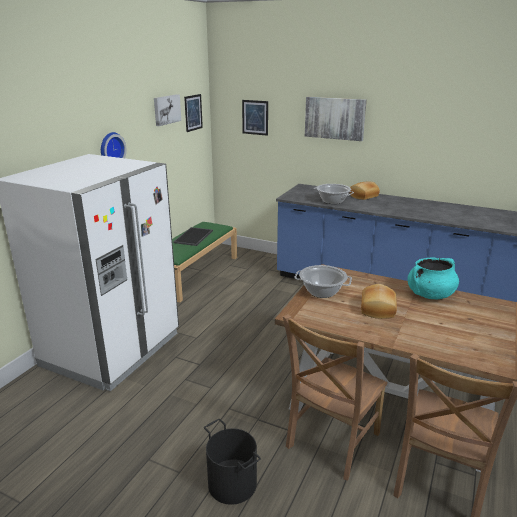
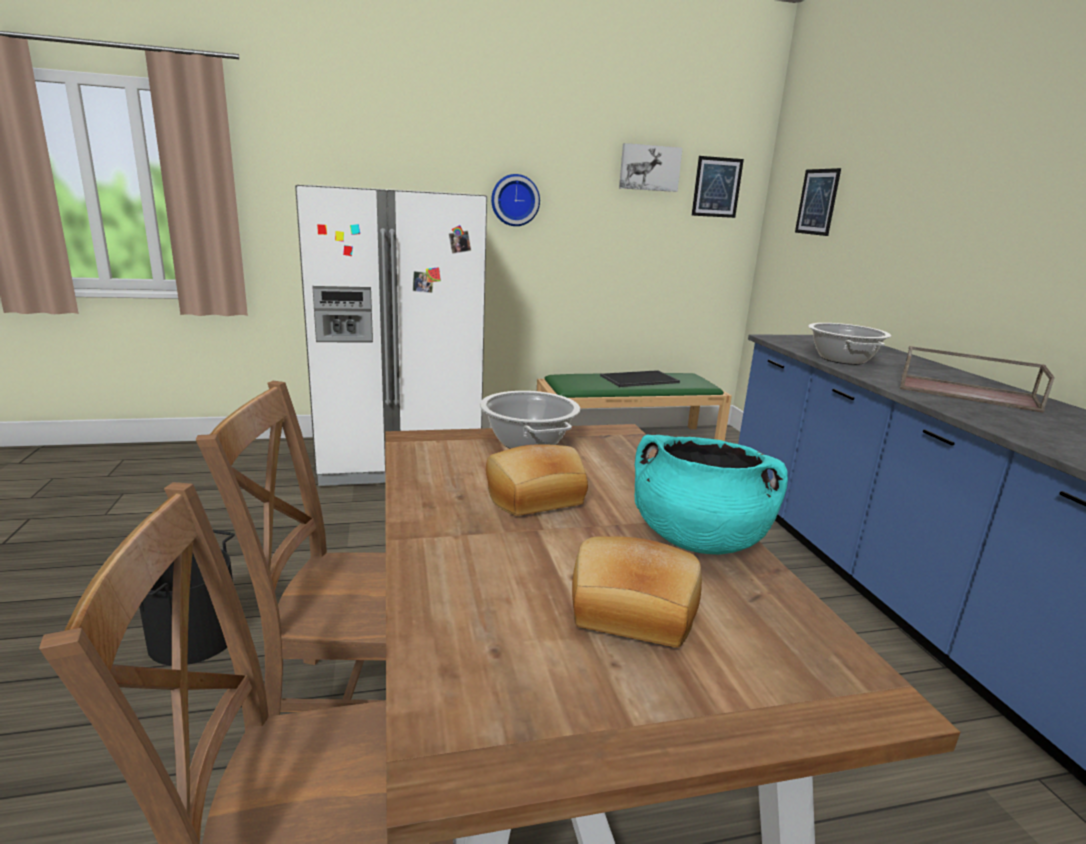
camera: 50 degrees right, 5 degrees down
(335, 118) = (943, 195): picture -> none
(364, 196) = (939, 373): bread -> bread (632, 612)
(389, 204) = (968, 393): none -> brown tray

